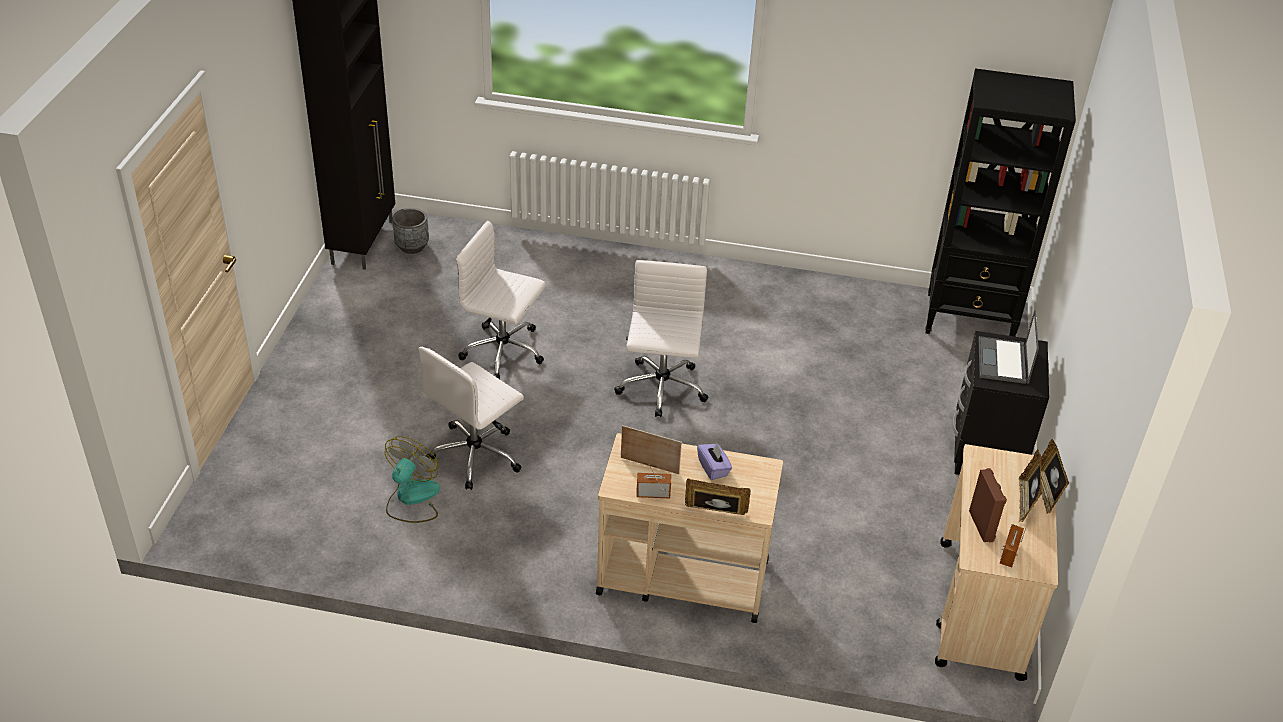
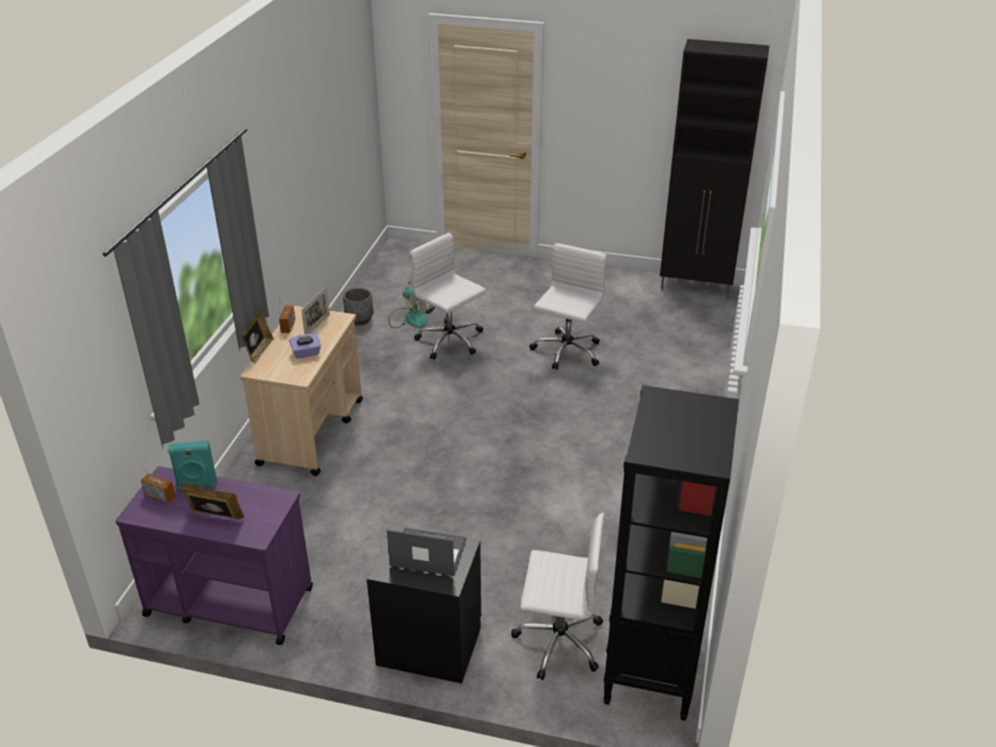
camera: 95 degrees right, 5 degrees down
(412, 246) = (695, 307): grey planter -> grey planter (359, 320)
(661, 389) = (523, 430): white office chair -> white office chair (557, 640)
(980, 610) = (228, 601): beige cart -> purple cart
(982, 526) = (197, 486): brown speaker -> turquoise speaker
(1046, 492) = (222, 535): picture frame -> none

